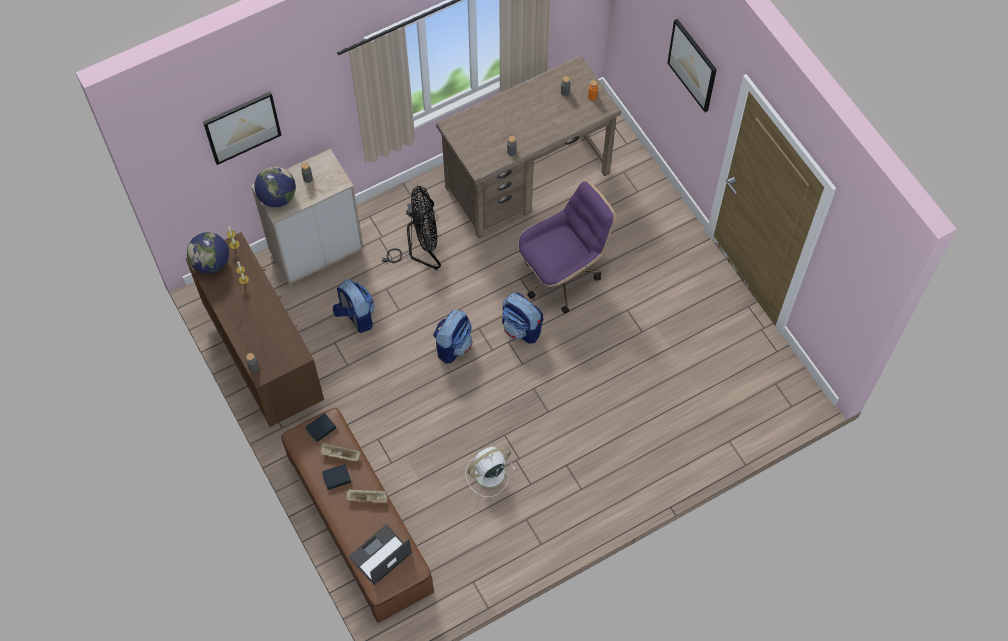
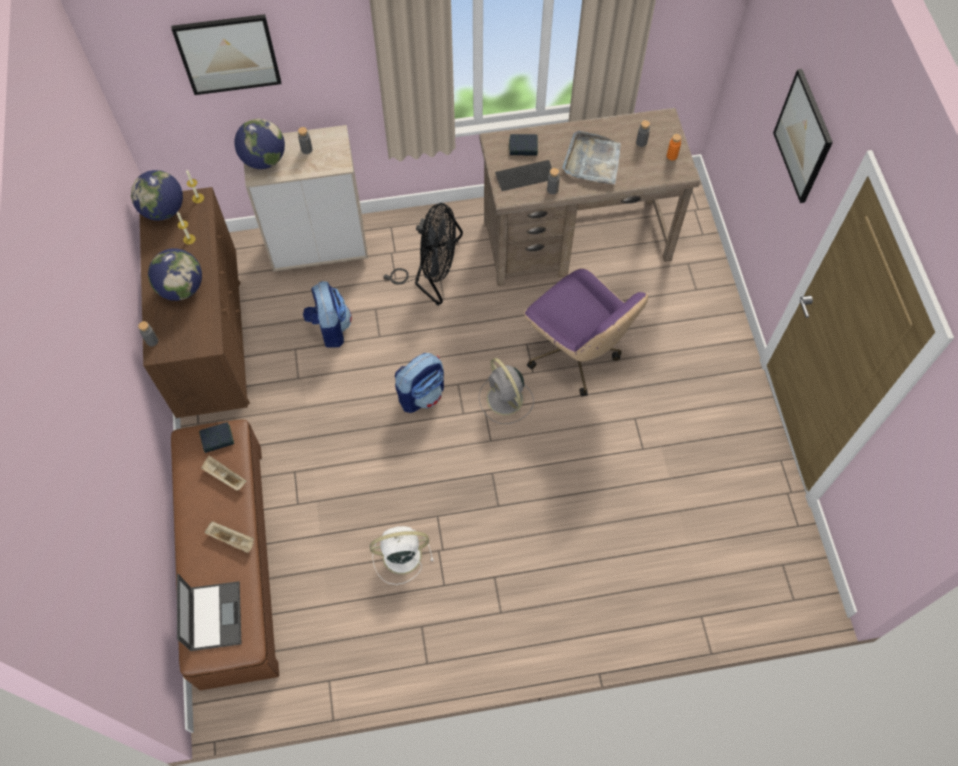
camera: 20 degrees right, 0 degrees up
(257, 320) = (181, 288): none -> globe
(337, 478) = (208, 503): book -> book (523, 147)
(379, 555) = (214, 615): laptop -> laptop turned 105 degrees clockwise
(486, 147) = (524, 176): none -> keyboard
(522, 328) = (506, 400): backpack -> grey fan
(533, 119) = (592, 161): none -> grey tray
(563, 277) = (575, 358): purple office chair -> purple office chair turned 60 degrees clockwise

